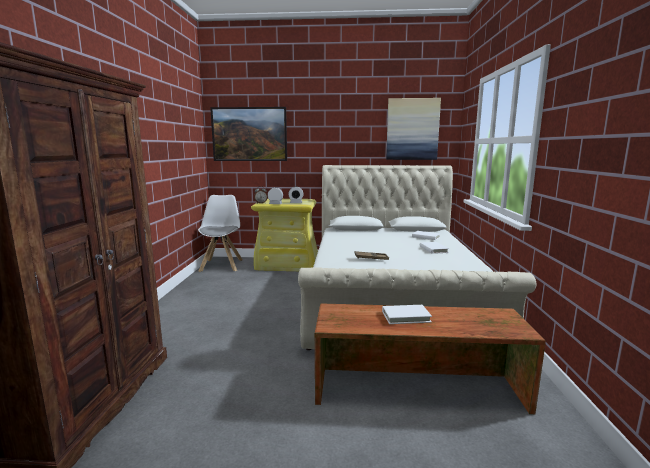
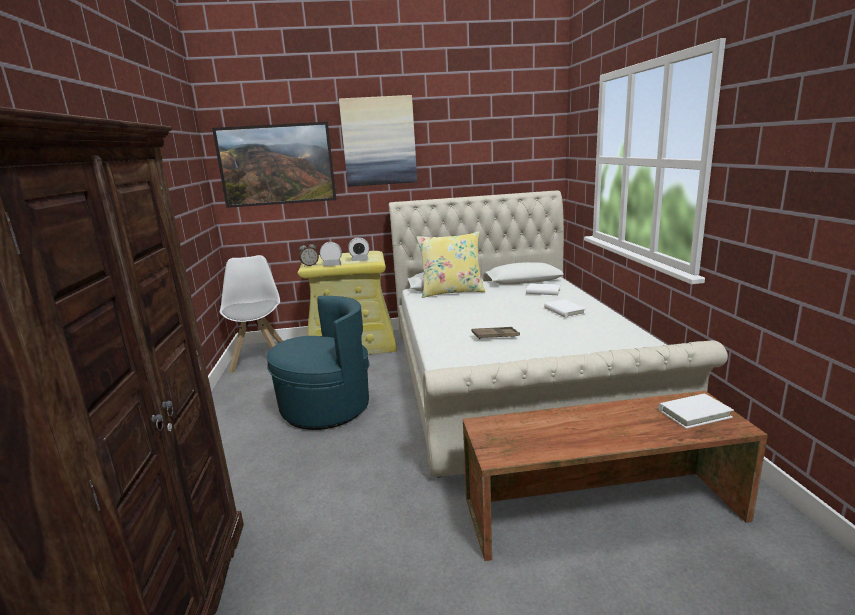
camera: 10 degrees left, 5 degrees up
(250, 299) = (325, 407): none -> turquoise armchair
(358, 231) = (452, 292): none -> yellow pillow
(406, 316) = (585, 424): white book -> white book (694, 414)
(412, 129) = (505, 144): picture -> picture (379, 141)

